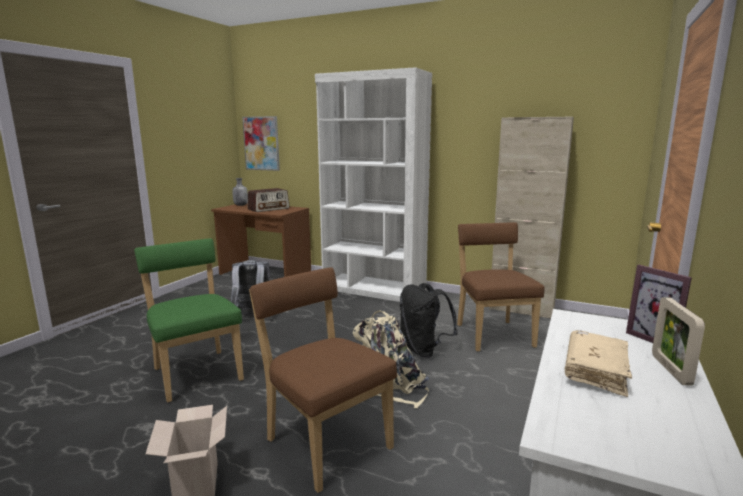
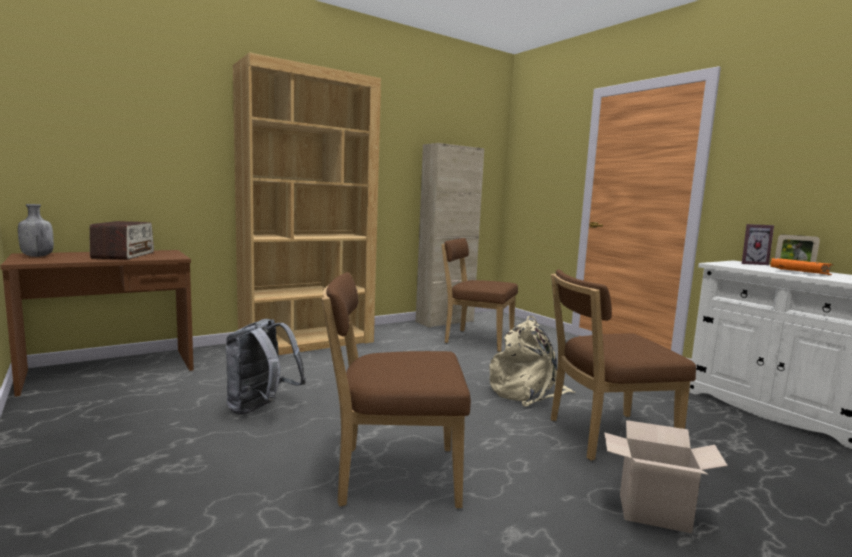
camera: 60 degrees left, 5 degrees down
(196, 372) = (392, 475): green chair -> brown chair
(261, 143) = (65, 144): picture -> none
(374, 290) = (308, 342): white bookcase -> brown bookcase
(423, 350) = (476, 364): black backpack -> none
(595, 371) = (799, 273): beige book -> orange book

